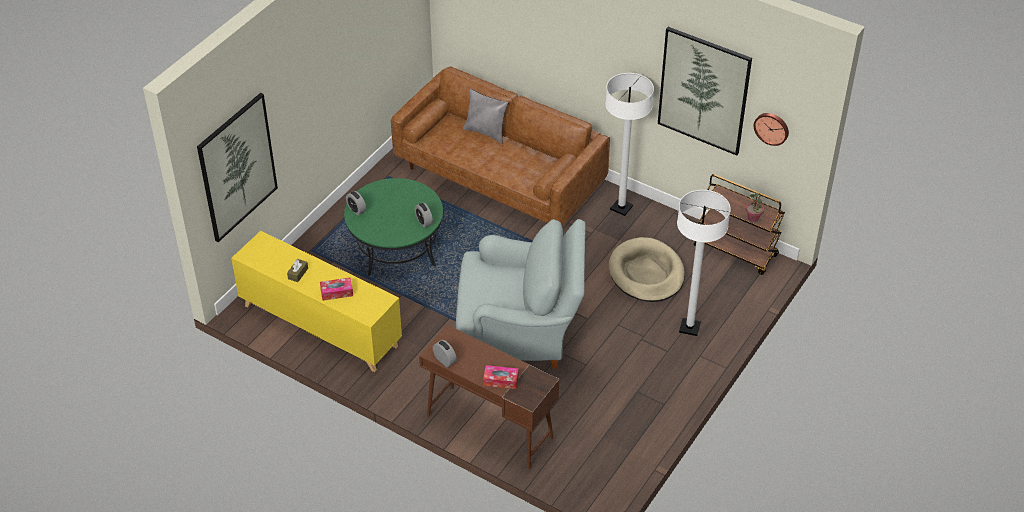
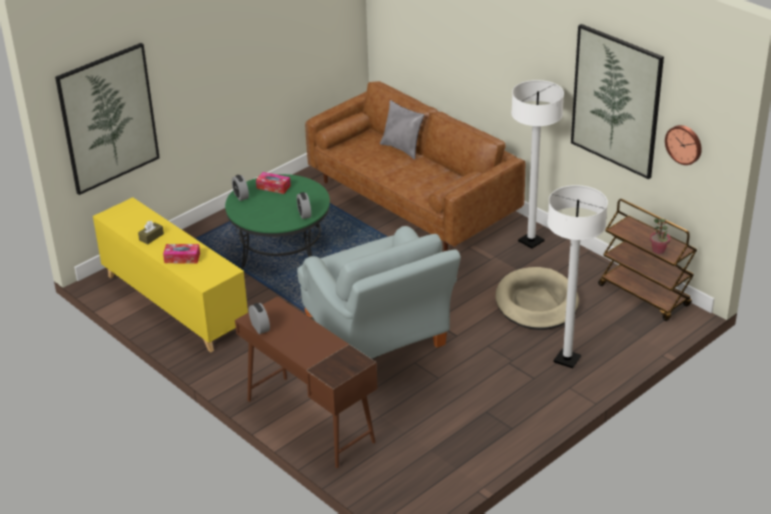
camera: 15 degrees right, 10 degrees down
(501, 380) = (311, 354): tissue box -> tissue box (273, 187)
(520, 333) = (379, 338): grey armchair -> grey armchair turned 45 degrees clockwise

